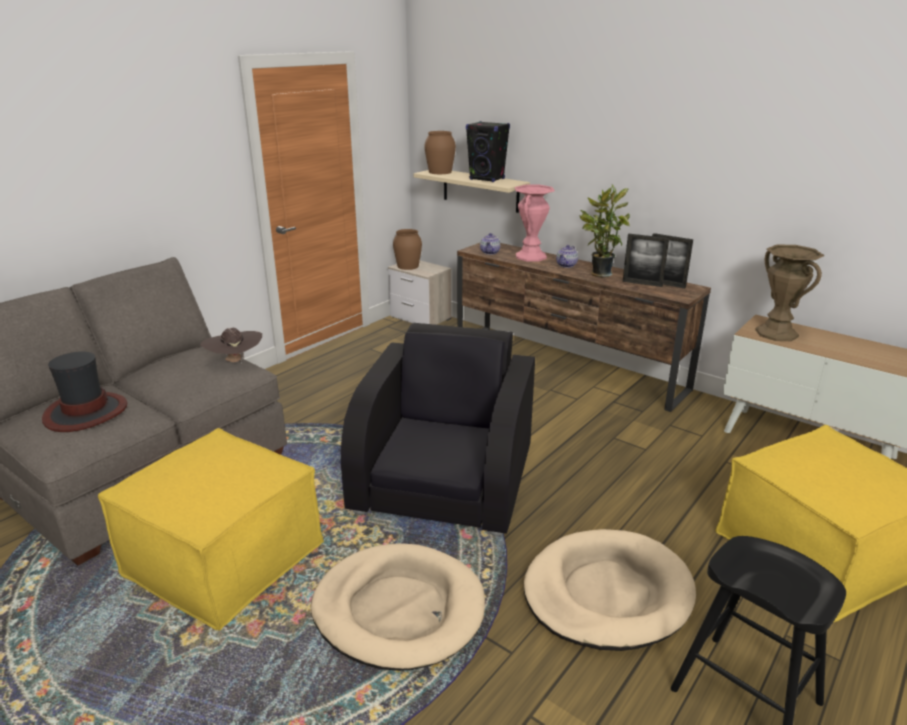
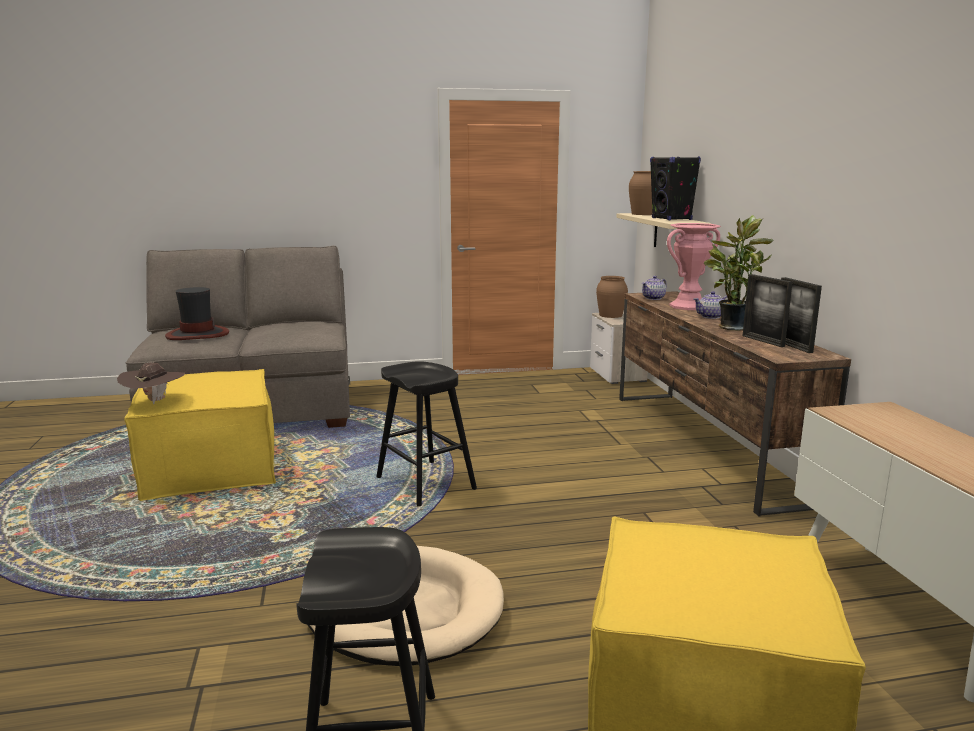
camera: 40 degrees right, 10 degrees down
(235, 362) = (326, 331): brown hat -> brown hat (155, 401)
(399, 609) = (245, 541): beige dog bed -> none
(445, 480) = (425, 483): black armchair -> black stool
(776, 333) = (874, 420): brown vase -> none

